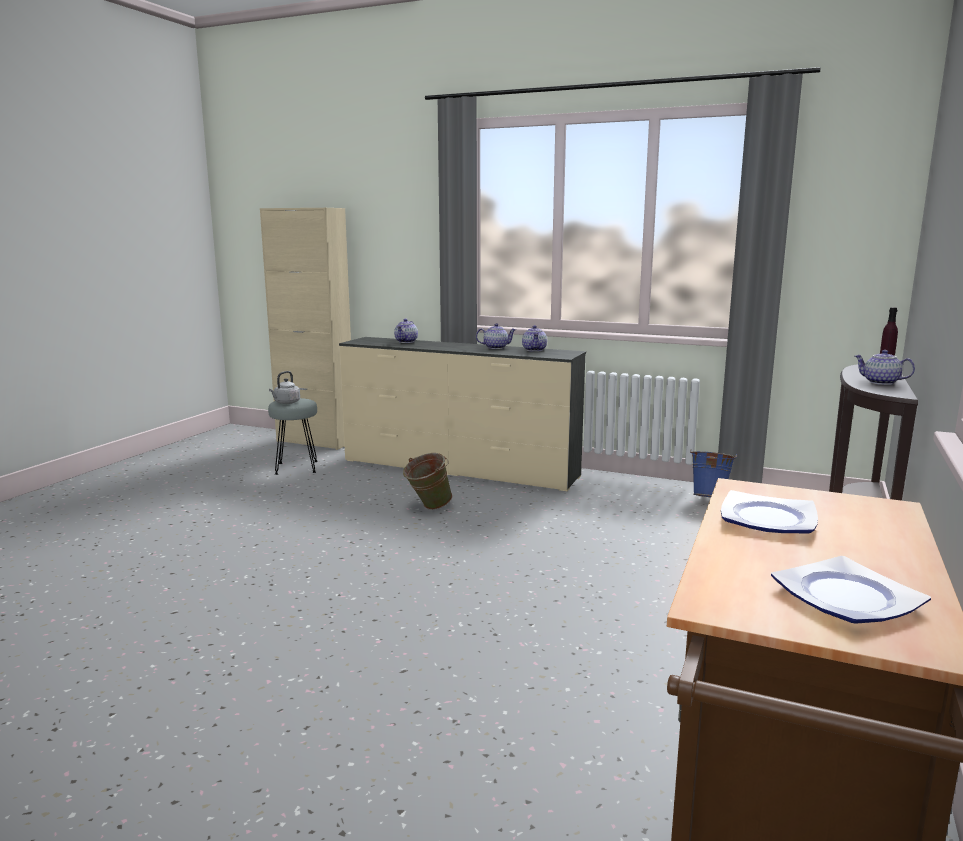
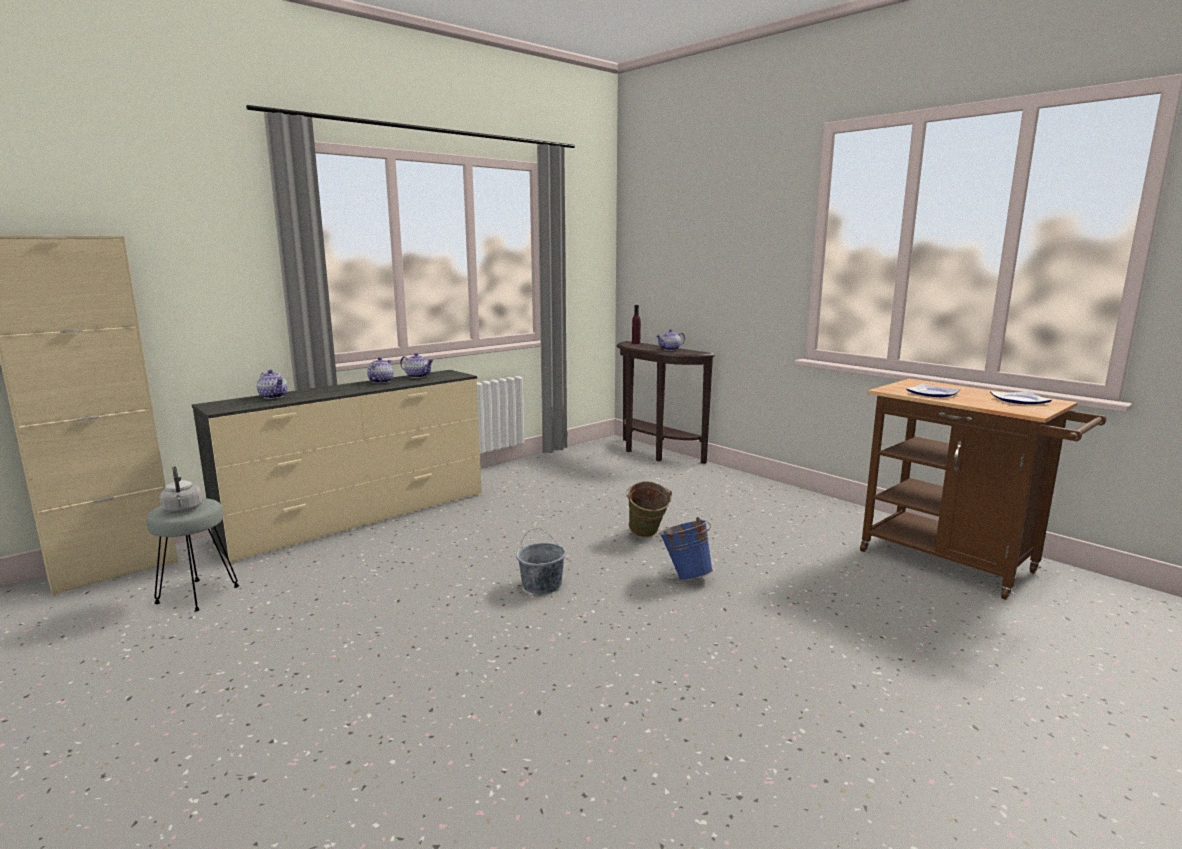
camera: 65 degrees left, 0 degrees up
(389, 564) = (542, 585): none -> grey bucket
(428, 508) = (437, 548): green bucket -> green bucket (646, 536)
(709, 497) = (552, 462): blue bucket -> blue bucket (685, 576)

